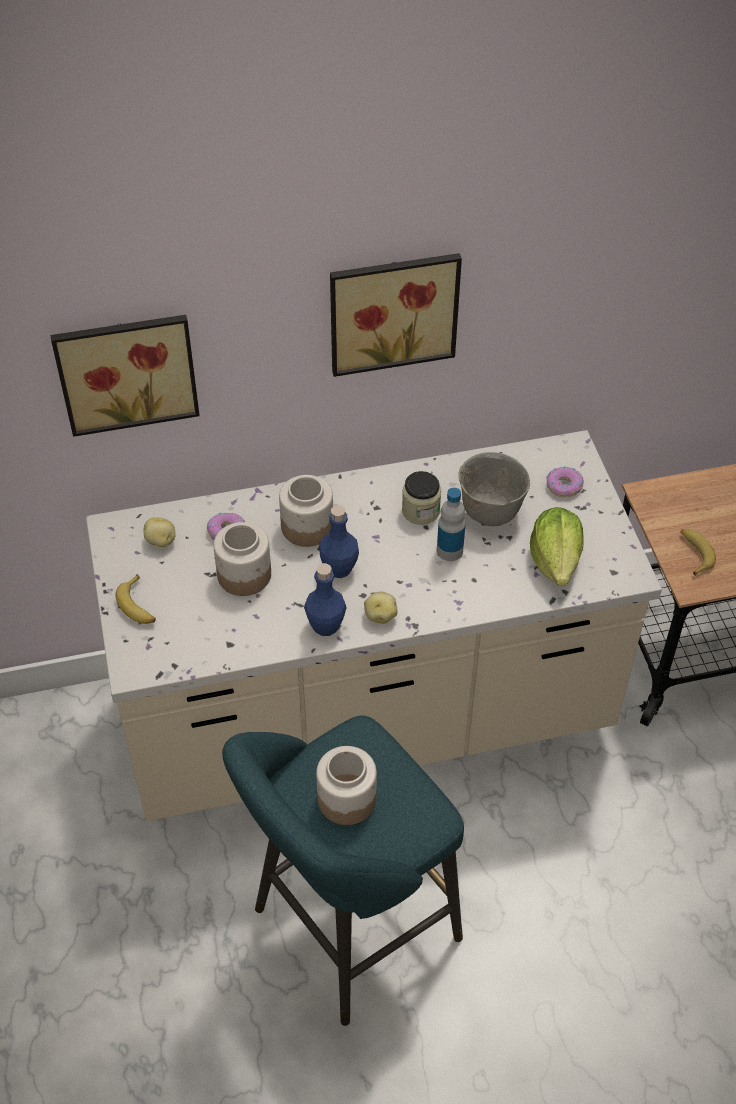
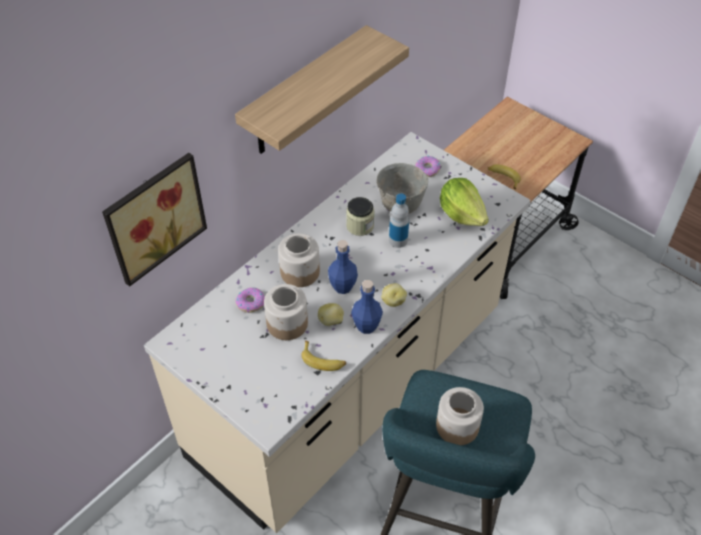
camera: 35 degrees left, 0 degrees up
(139, 606) = (235, 382): banana -> banana (323, 360)
(161, 541) = (212, 333): potato -> potato (331, 321)
(392, 310) = (305, 93): picture -> shelf

